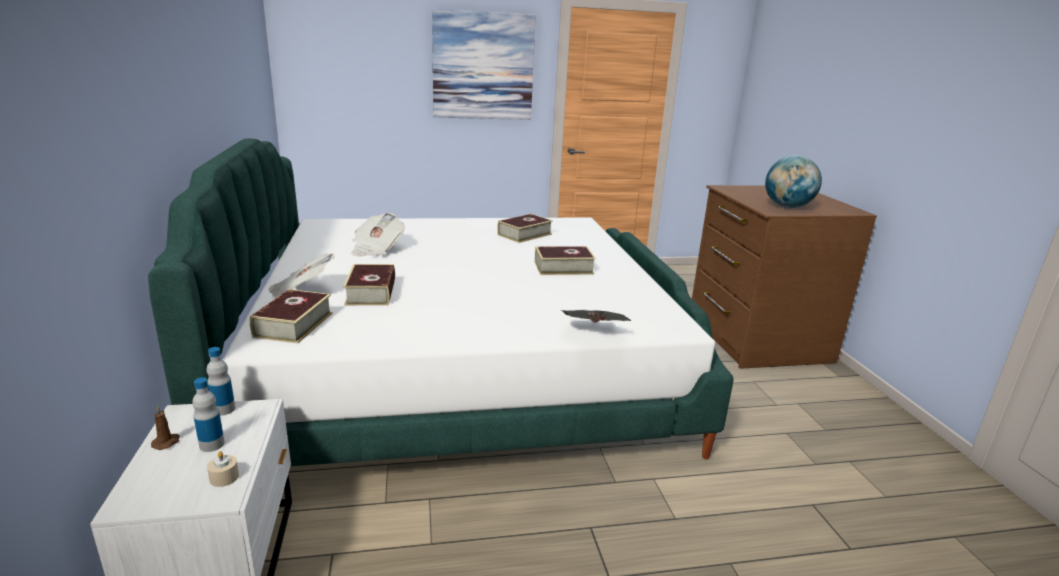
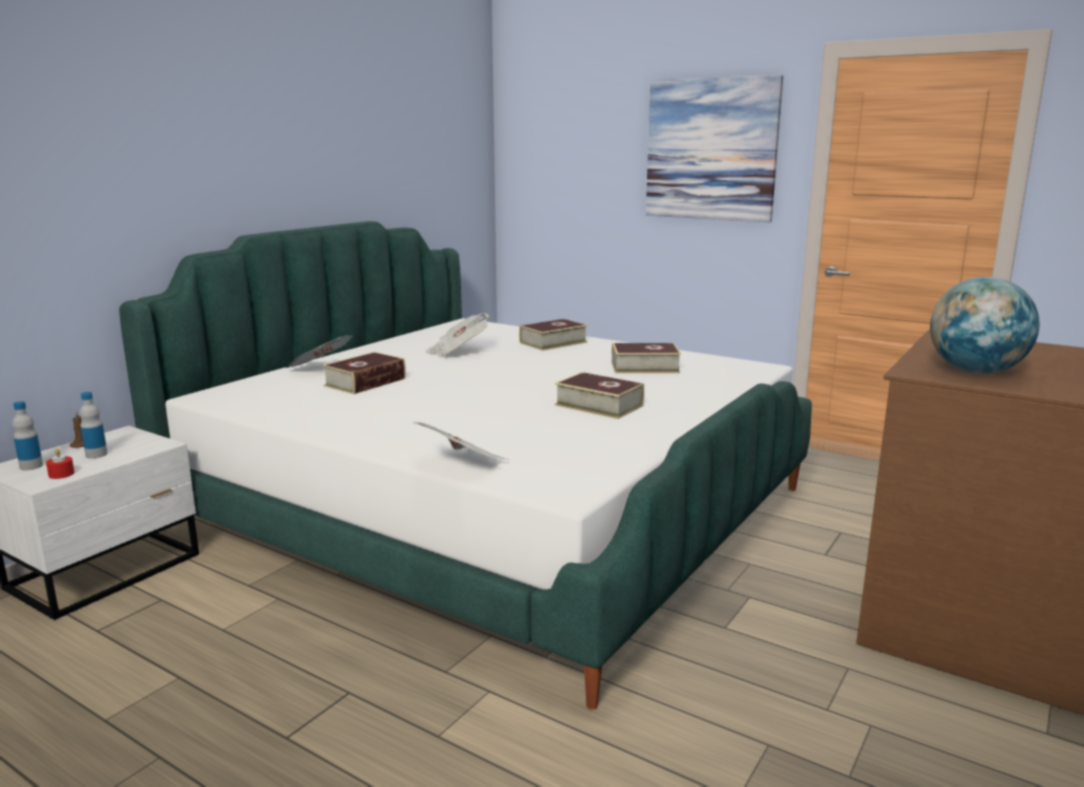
camera: 45 degrees right, 5 degrees down
(224, 409) = (145, 438): bottle -> bottle (31, 466)
(224, 477) = (61, 474): beige candle -> red candle
(293, 324) = (259, 389): book -> book (553, 342)

